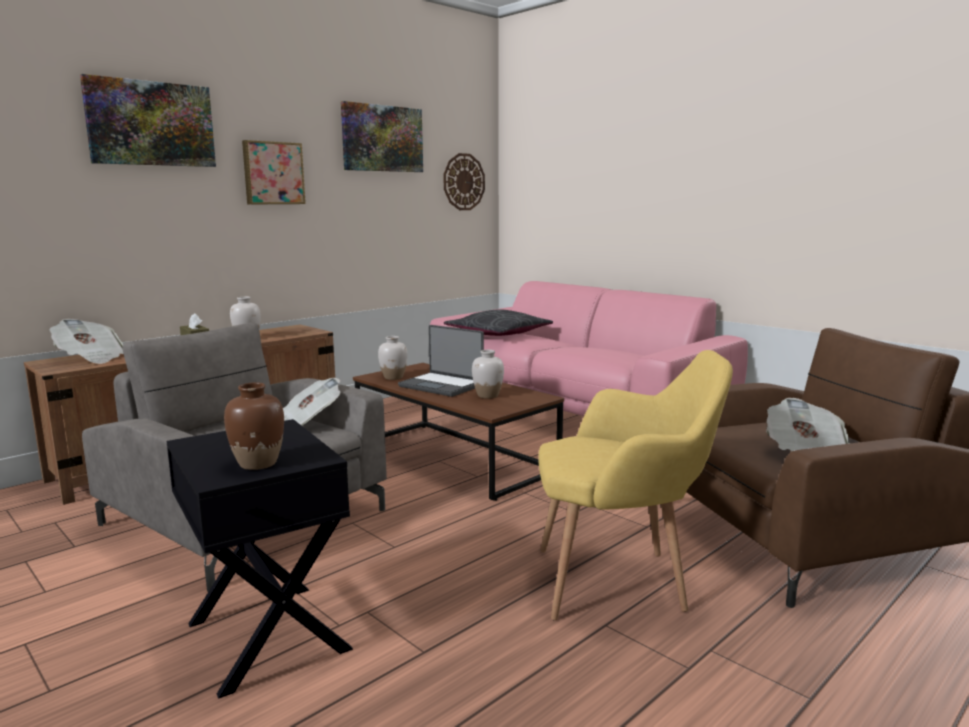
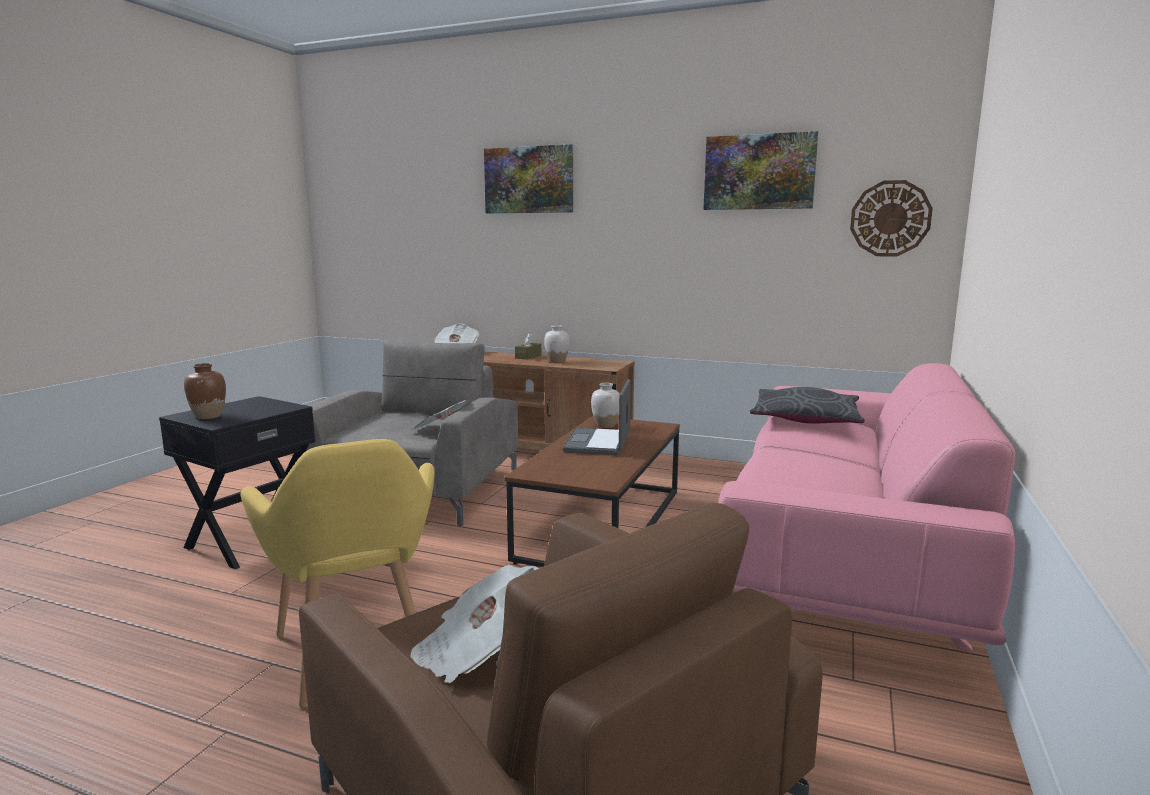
camera: 65 degrees right, 0 degrees up
(273, 173) = (626, 216): picture -> none
(488, 396) = (583, 463): white vase -> none

